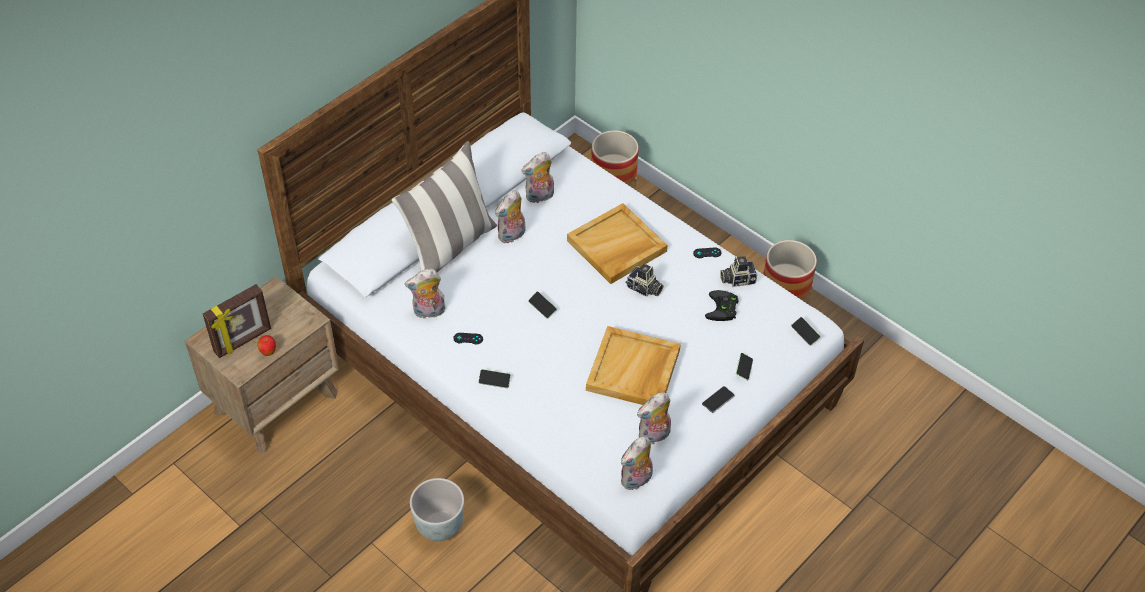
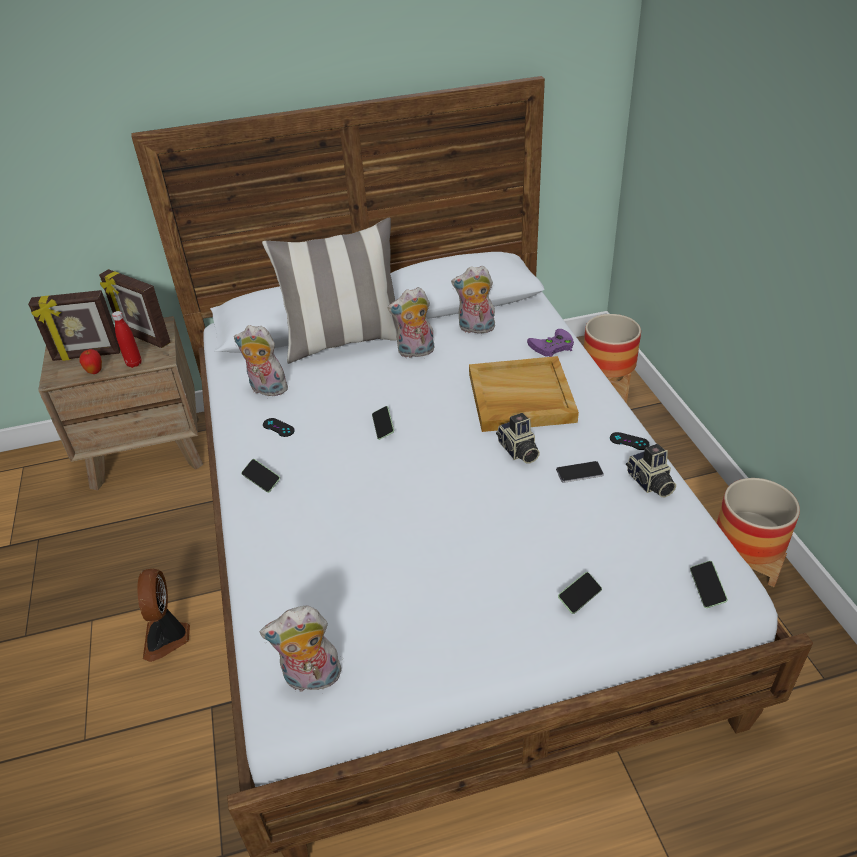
camera: 35 degrees right, 10 degrees down
(274, 306) = (143, 338): none -> picture frame
(294, 332) = (134, 363): none -> red bottle
(440, 526) = (167, 637): grey planter -> fan
(606, 193) = (551, 347): none -> purple game controller
(633, 371) = (426, 534): beige tray -> none
(654, 436) = (385, 629): plush toy -> none
(718, 400) = (511, 622): phone -> phone (579, 472)
(723, 309) = (604, 511): black game controller -> none
(737, 279) = (649, 483): camera -> camera turned 135 degrees counterclockwise

